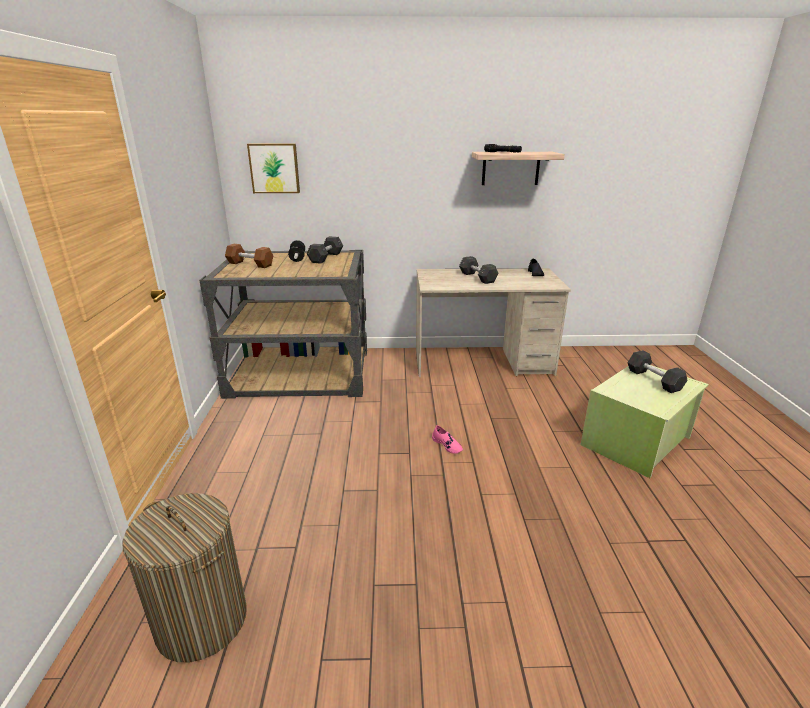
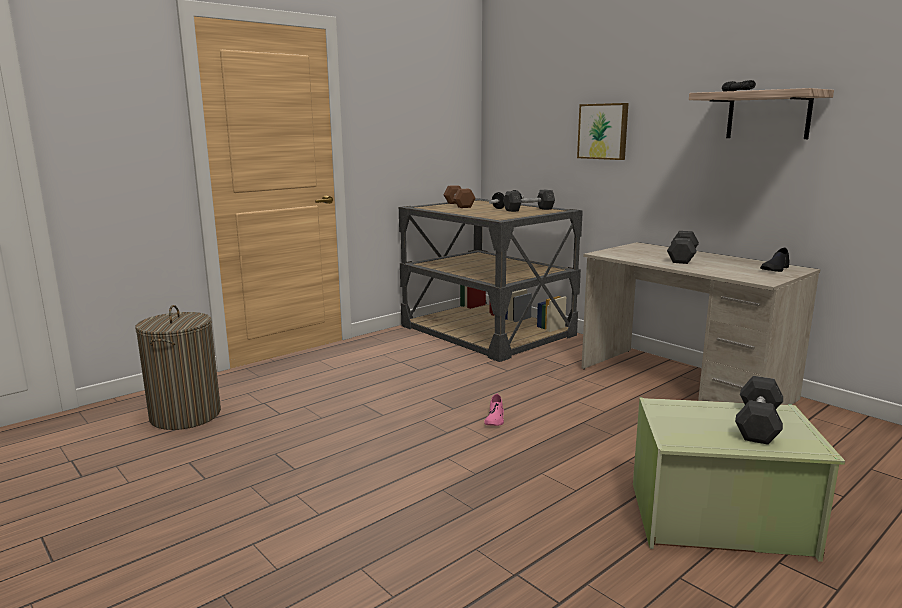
camera: 50 degrees right, 10 degrees down
(274, 168) = (520, 118): picture -> picture (603, 131)

